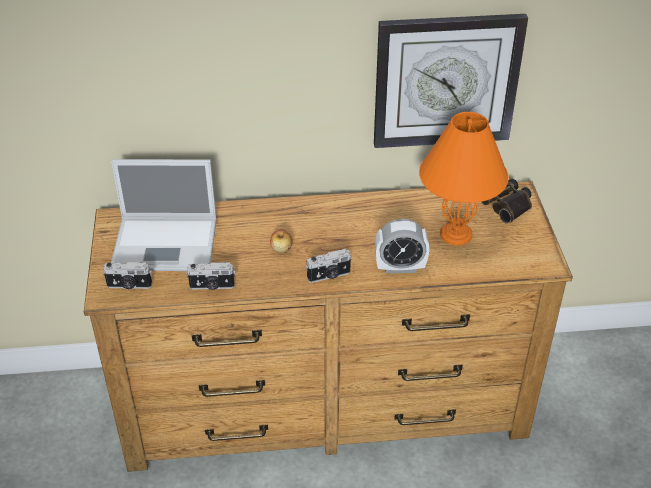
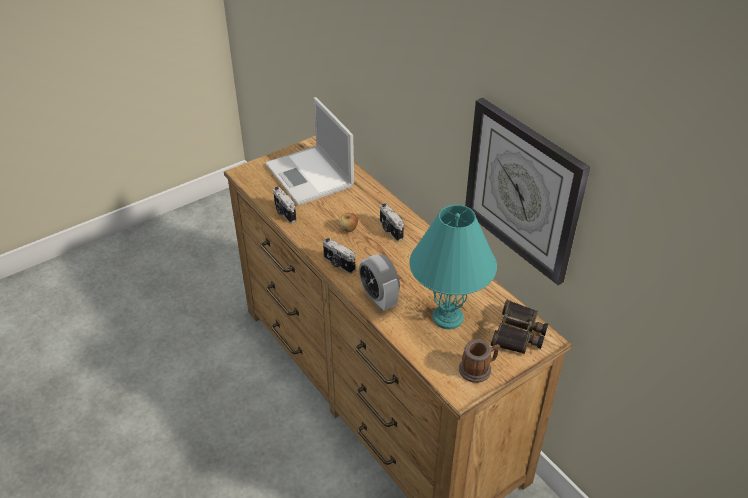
camera: 60 degrees right, 0 degrees up
(129, 286) = (258, 178): camera -> camera (390, 230)
(455, 235) = (447, 317): orange table lamp -> turquoise table lamp
(528, 242) = (478, 369): none -> mug

